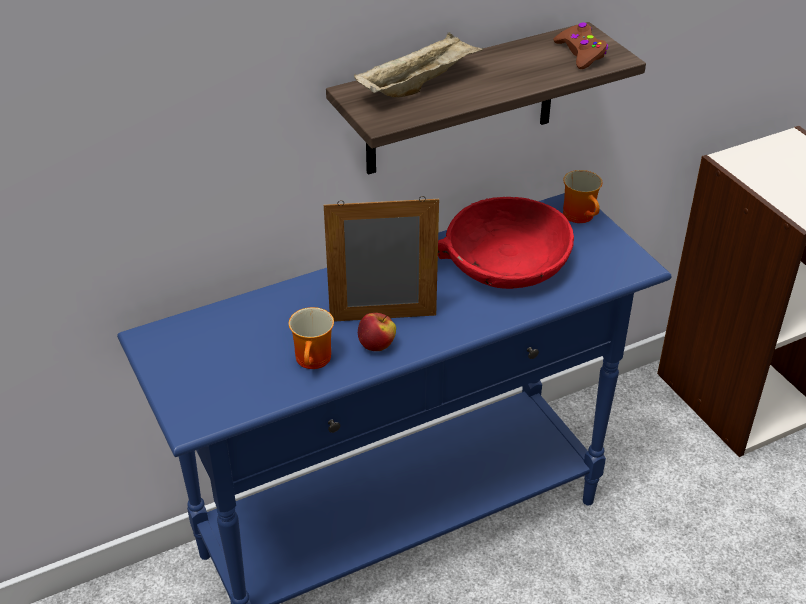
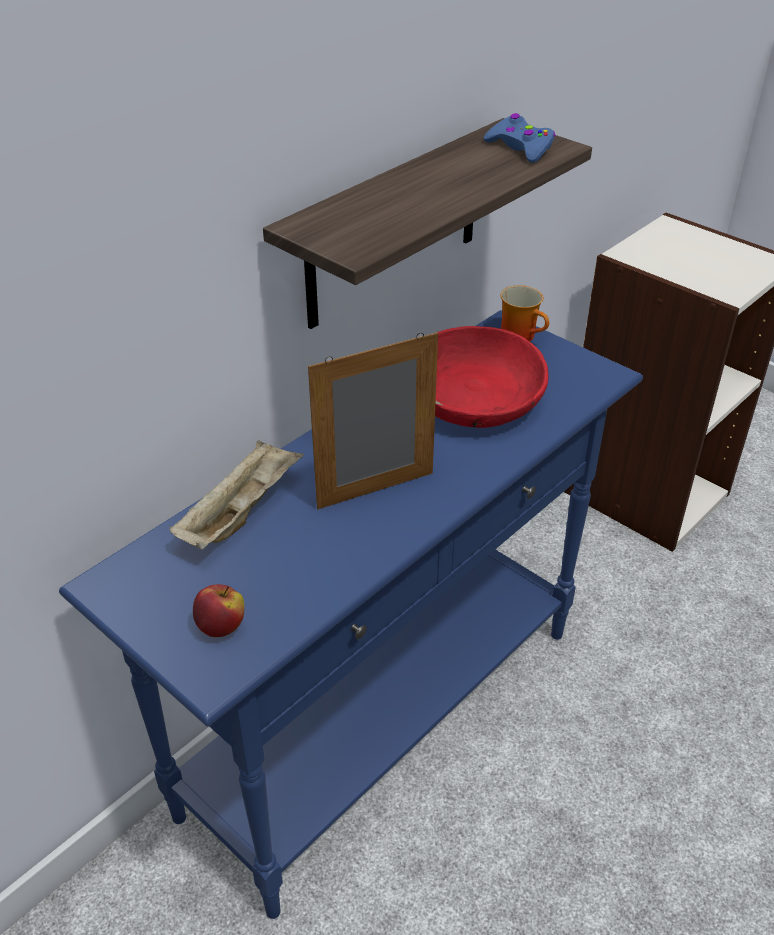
camera: 20 degrees left, 0 degrees up
(315, 360) = (325, 559): mug -> none
(377, 345) = (386, 523): apple -> apple (221, 626)
(418, 85) = (370, 206): beige tray -> beige tray (241, 512)
(581, 53) = (520, 148): brown game controller -> blue game controller

